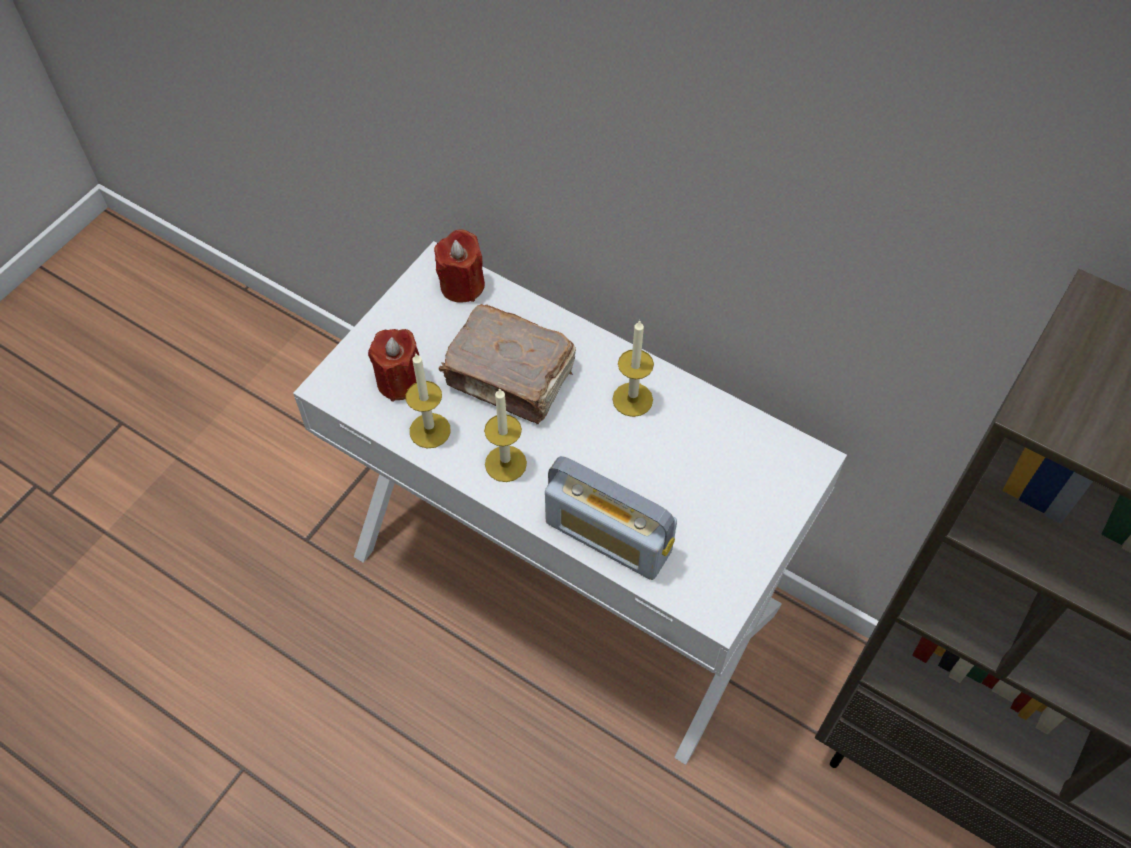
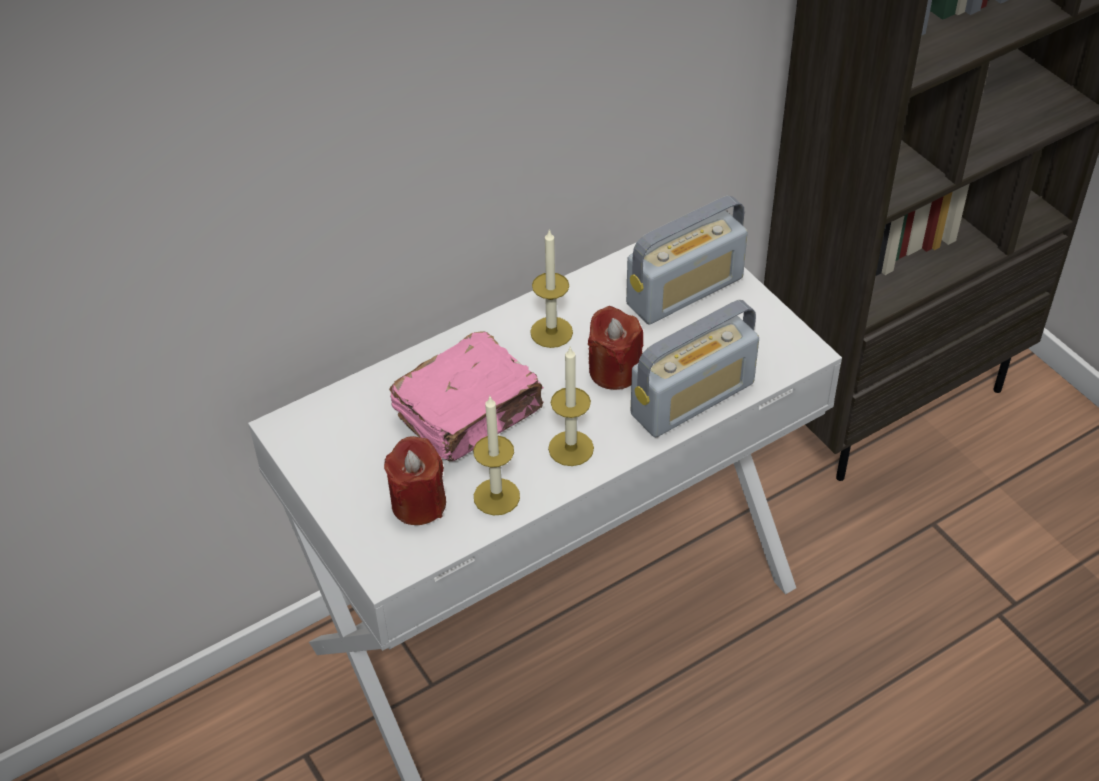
camera: 65 degrees left, 10 degrees down
(462, 285) = (326, 416): red candle -> red candle (614, 371)
(511, 377) = (470, 413): brown book -> pink book
(742, 484) = (685, 291): none -> radio

